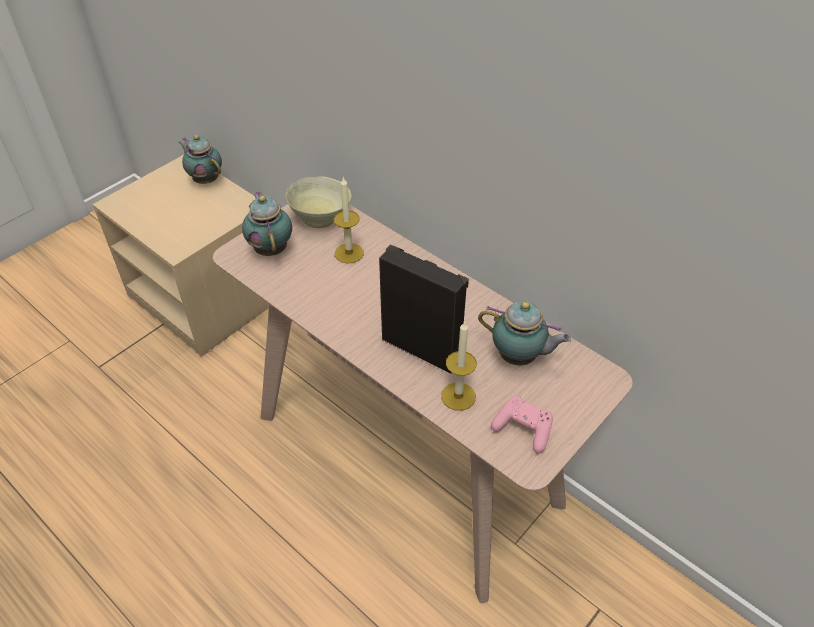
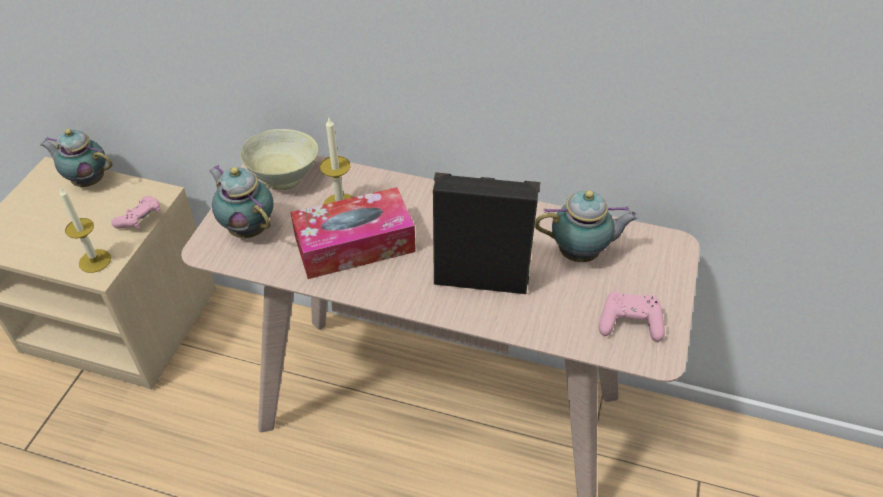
camera: 25 degrees left, 0 degrees up
(225, 221) = (141, 220): none -> pink game controller
(341, 287) = (355, 245): none -> tissue box
(458, 396) = (547, 314): candle -> candle (95, 261)

